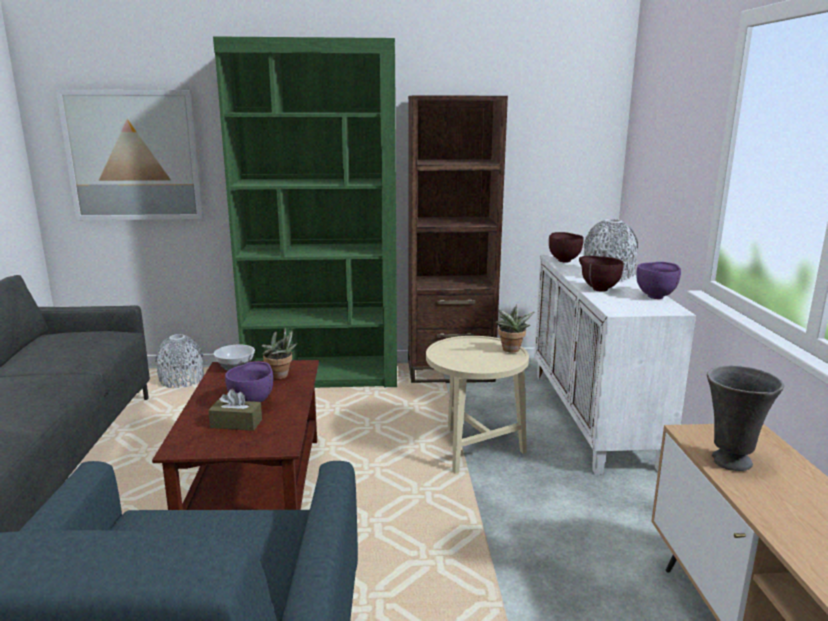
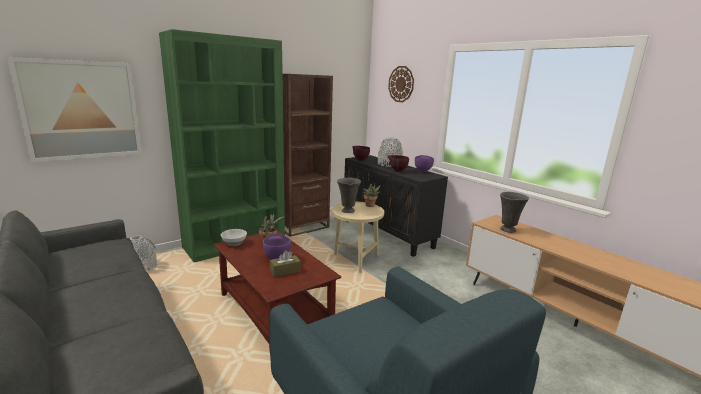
camera: 35 degrees left, 0 degrees up
(455, 352) = (347, 211): none -> grey vase
(594, 418) = (388, 234): white cabinet -> black cabinet
(667, 107) = (401, 84): none -> wall clock

